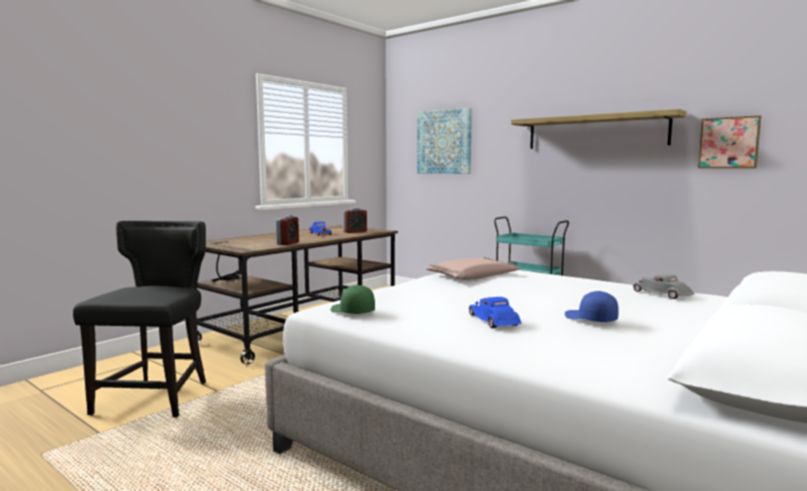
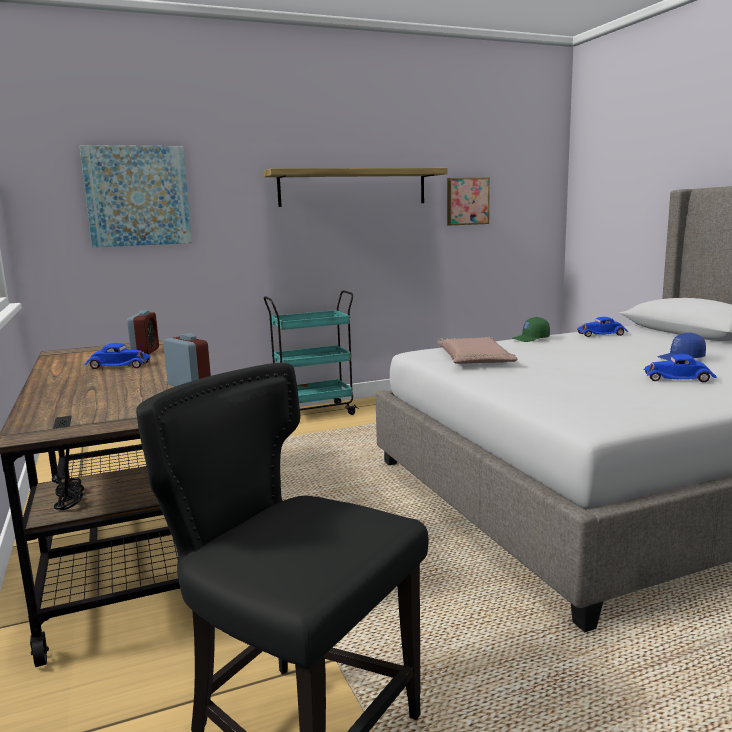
camera: 60 degrees left, 5 degrees up
(351, 311) = (619, 413): green cap -> green cap (531, 339)
(662, 294) = (602, 334): grey toy car -> blue toy car

